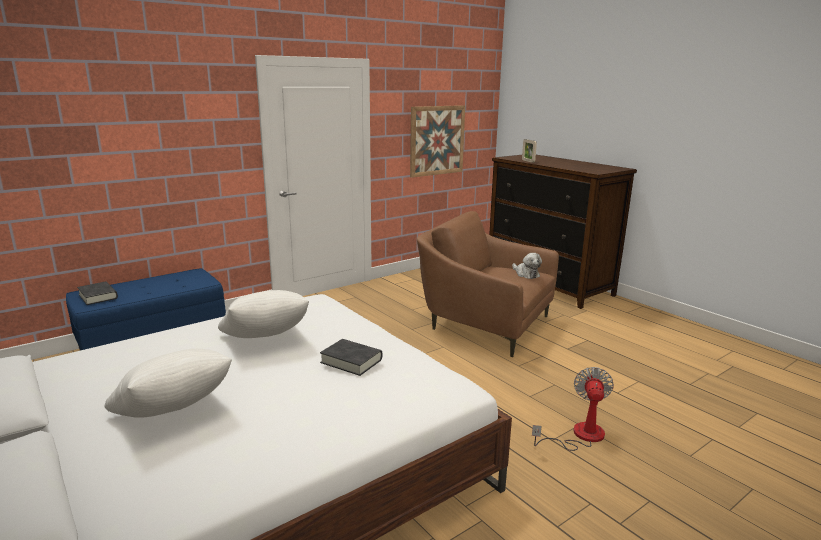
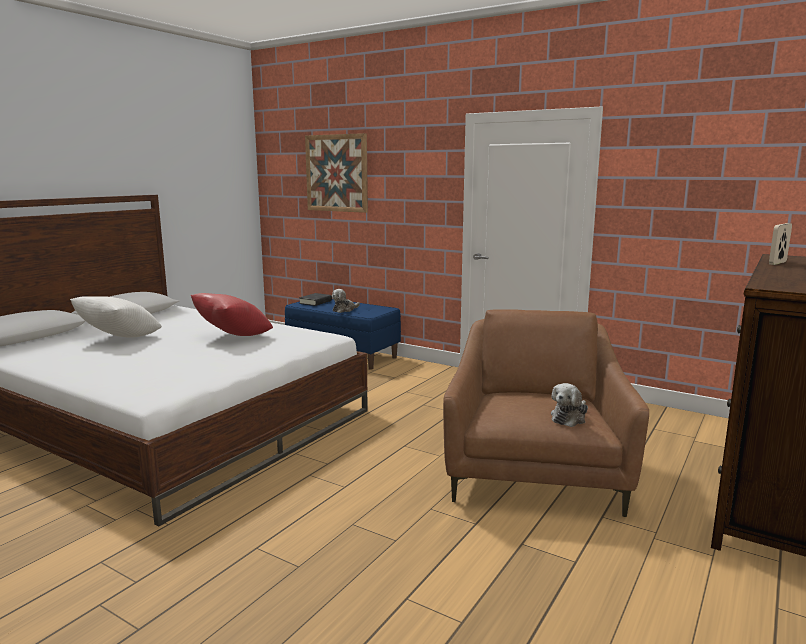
camera: 70 degrees right, 5 degrees down
(165, 288) = (344, 310): none -> plush toy
(265, 340) = (233, 337): white pillow -> red pillow
(351, 361) = (195, 360): black book -> none
(437, 140) = (719, 222): picture -> picture (336, 173)
(579, 436) = (271, 567): fan -> none

